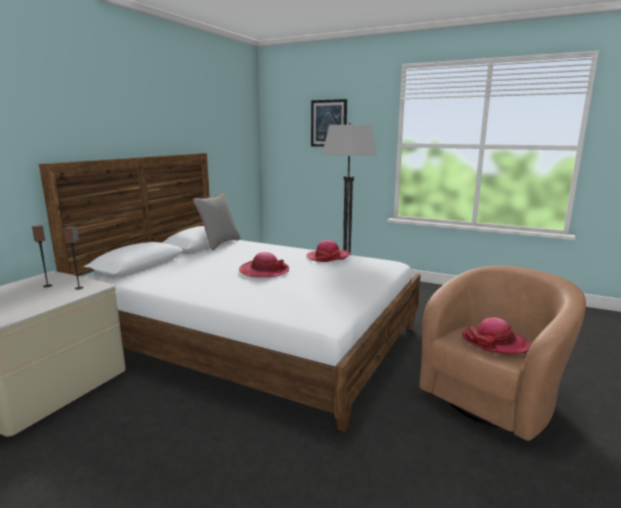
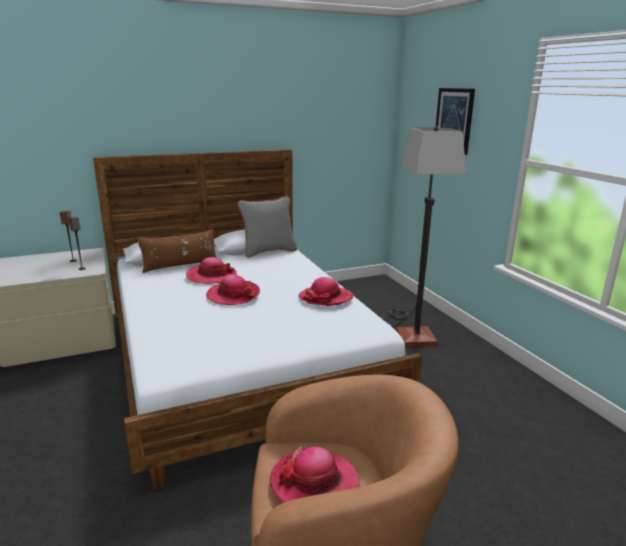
camera: 40 degrees right, 5 degrees up
(166, 267) = (180, 265): none -> brown pillow
(214, 266) = (211, 276): none -> hat

